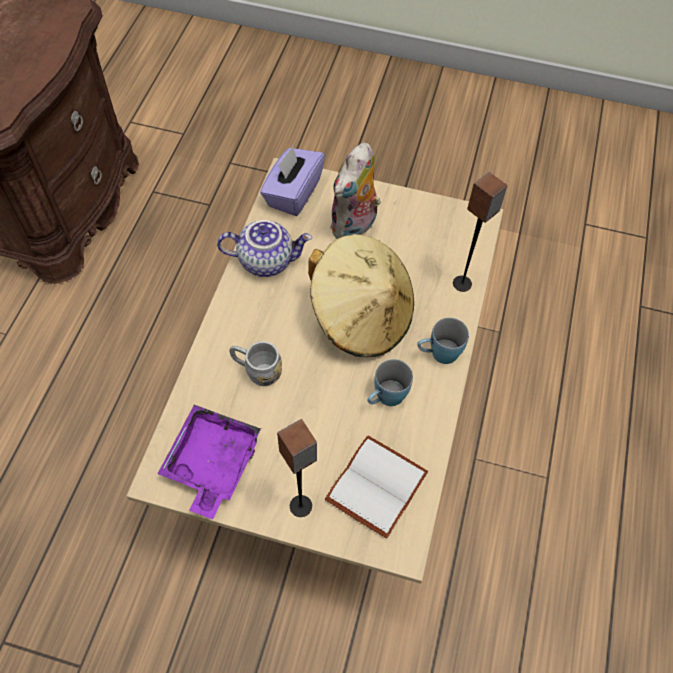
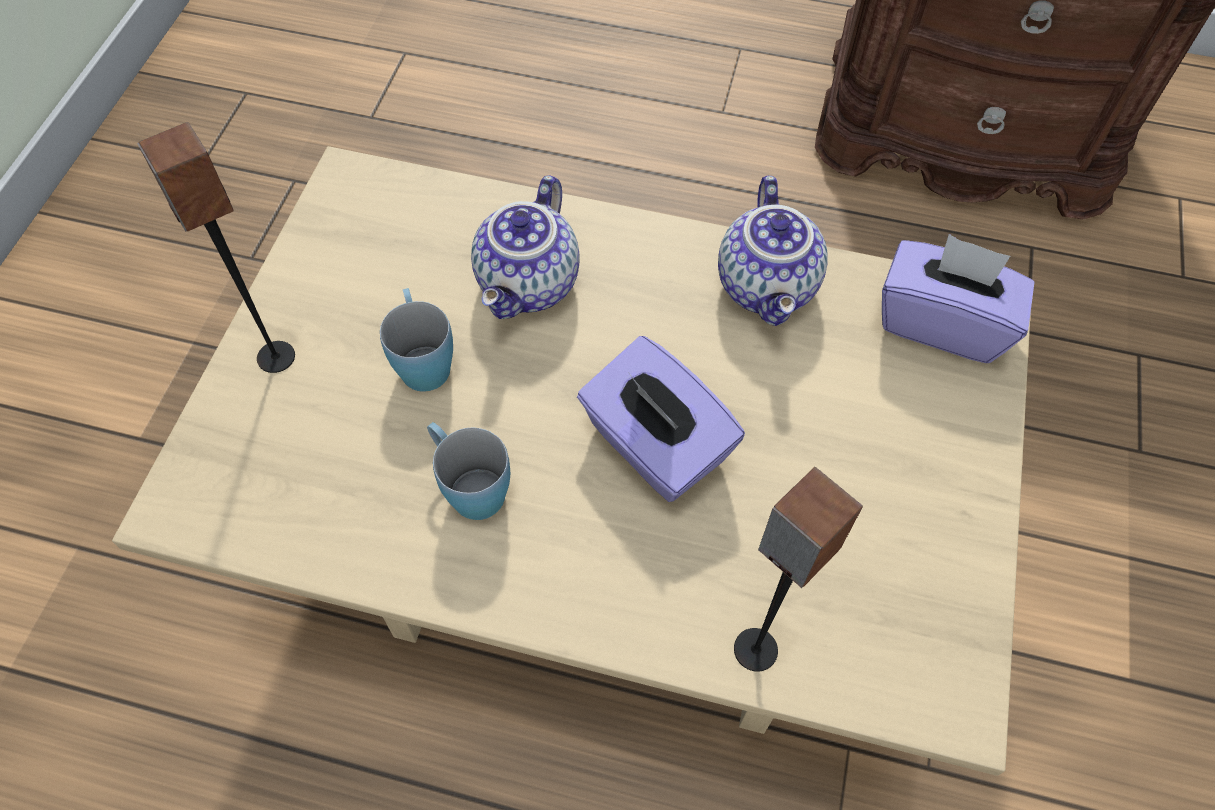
camera: 90 degrees right, 0 degrees up
(212, 463) = (365, 237): purple tray -> none
(257, 371) = (530, 285): grey mug -> teapot
(355, 227) = (876, 433): plush toy -> none
(361, 316) = (654, 446): beige hat -> purple tissue box
(375, 484) = (298, 467): white book -> none
(438, 354) = (568, 588): blue mug -> blue mug (422, 360)

